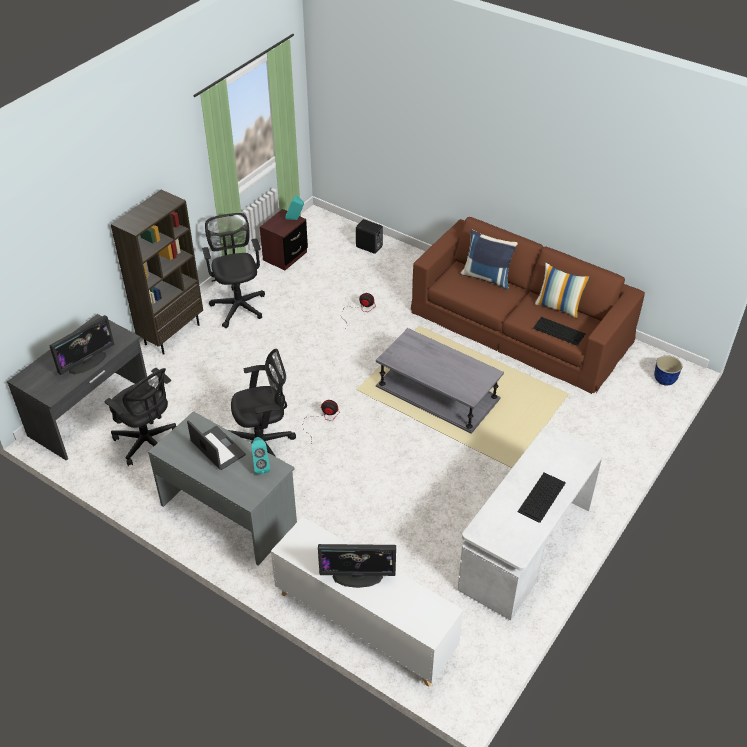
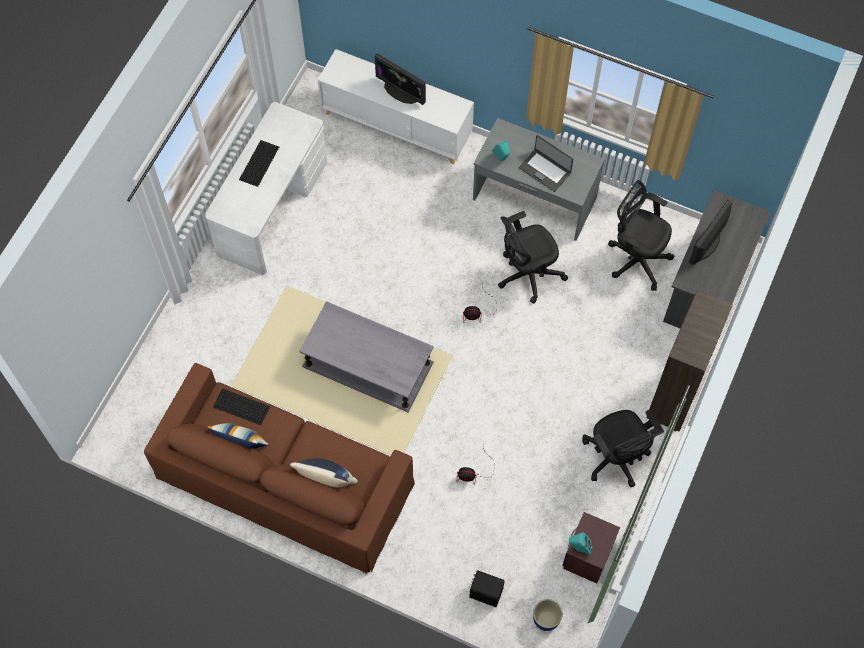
camera: 170 degrees right, 20 degrees up
(357, 576) = (401, 92): monitor -> monitor turned 135 degrees counterclockwise
(664, 380) = (127, 421): planter -> planter (546, 619)

